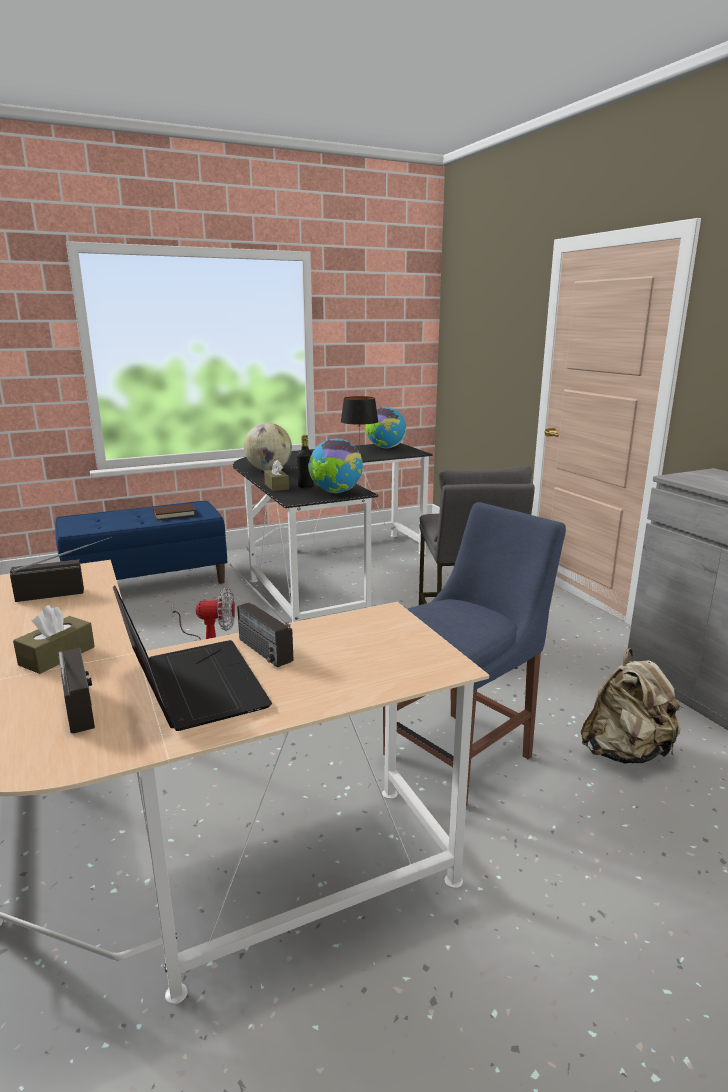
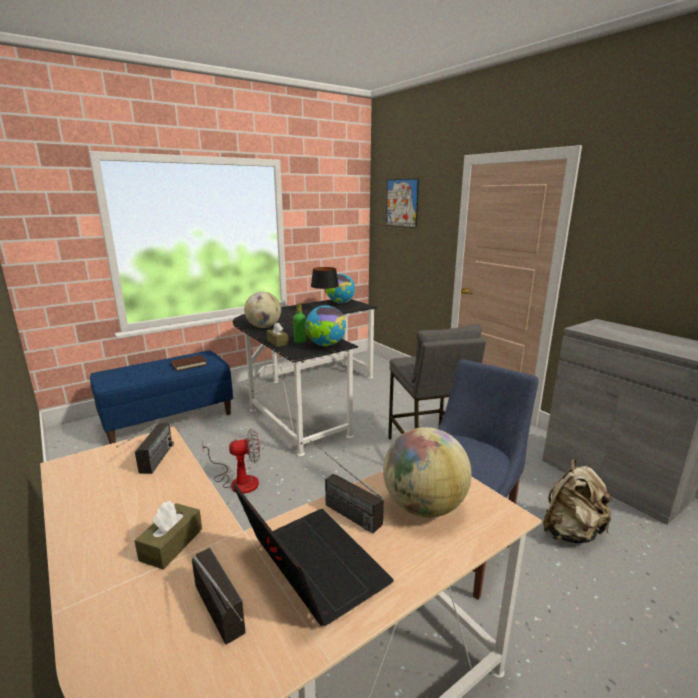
camera: 10 degrees left, 0 degrees up
(68, 592) = (152, 466): radio -> radio turned 120 degrees clockwise
(306, 487) = (300, 341): black bottle -> green bottle
(352, 650) = (423, 506): none -> globe
(477, 311) = (402, 203): none -> picture

